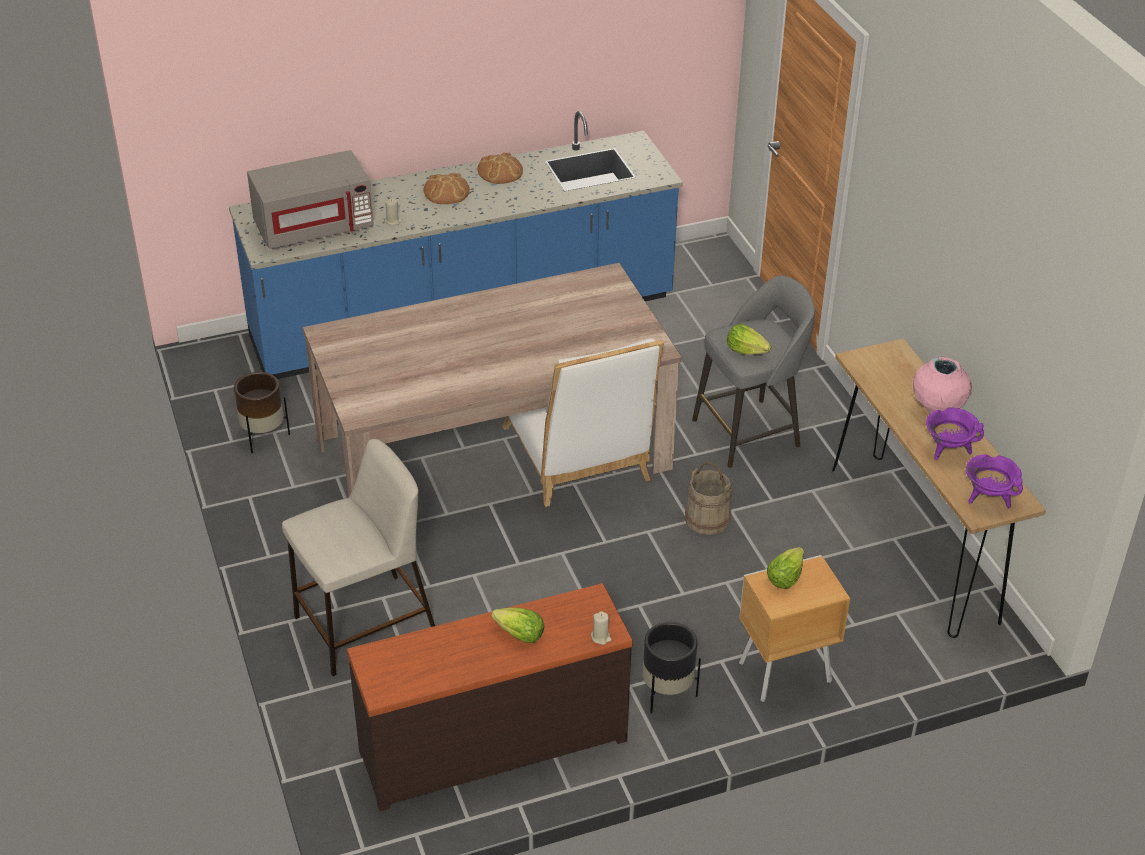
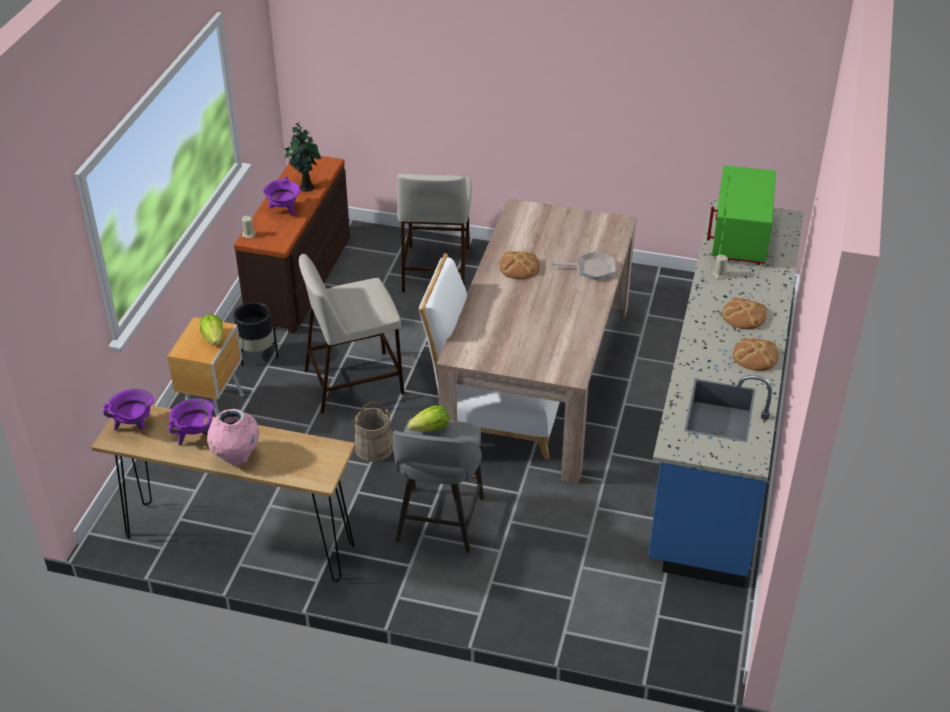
camera: 125 degrees right, 0 degrees up
(263, 437) = (650, 288): brown planter -> none
(314, 227) = (741, 238): grey microwave -> green microwave
(431, 322) = (591, 269): none -> frying pan
(449, 646) = (305, 187): none -> potted plant
(474, 369) = (519, 267): none -> bread
(520, 635) = (284, 210): lettuce -> purple cooking pot
(628, 585) = (355, 381): none -> beige stool

